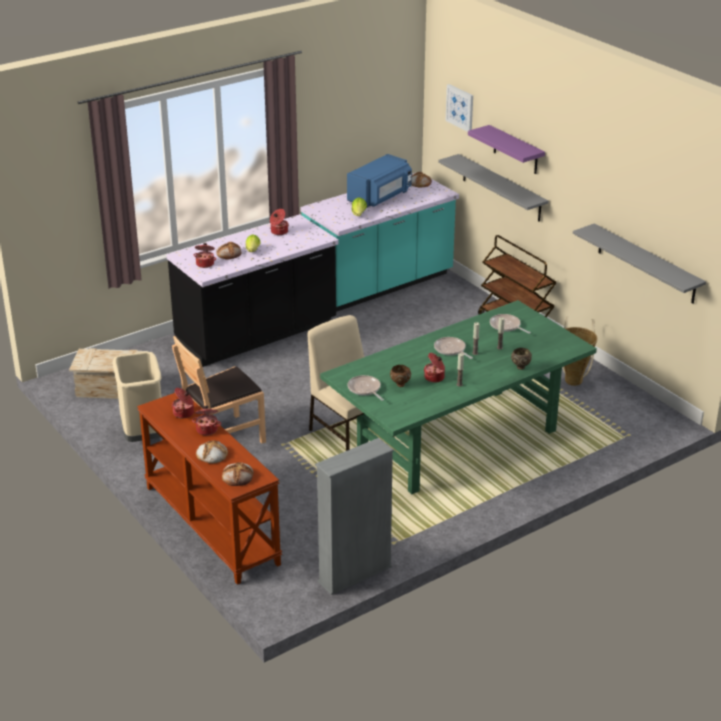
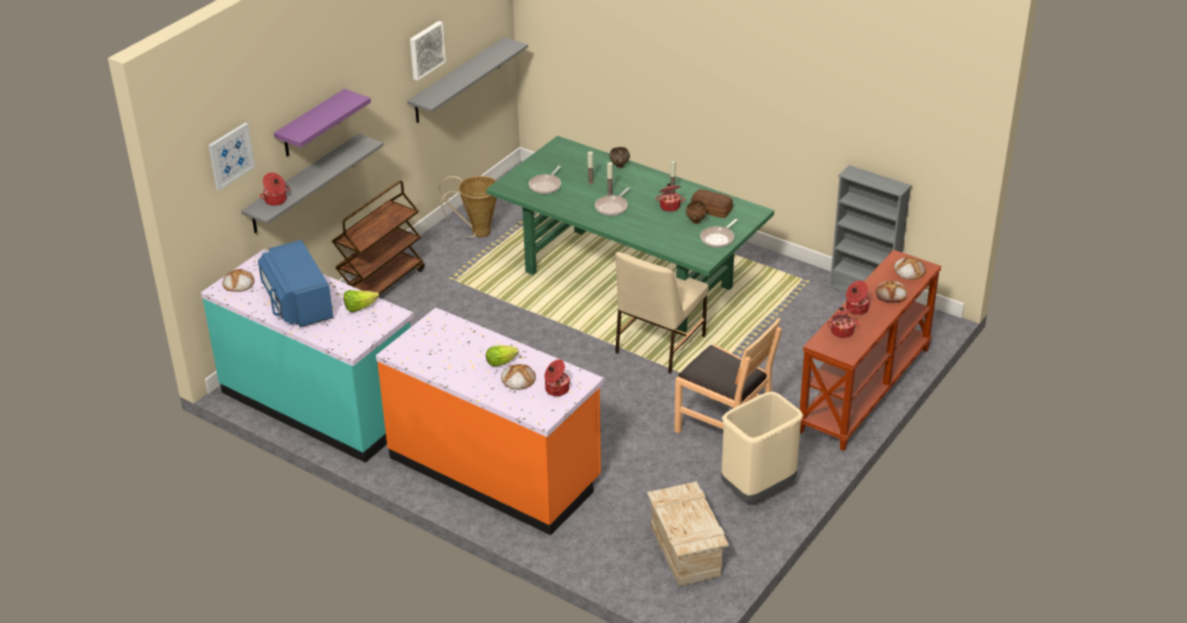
camera: 110 degrees left, 5 degrees up
(257, 335) = (495, 469): black counter -> orange counter
(278, 232) = (437, 357): cooking pot -> cooking pot (276, 201)
(380, 197) = (297, 303): blue microwave -> blue microwave turned 135 degrees counterclockwise
(415, 397) = (711, 210): none -> bread
(620, 200) = (425, 50): none -> picture

